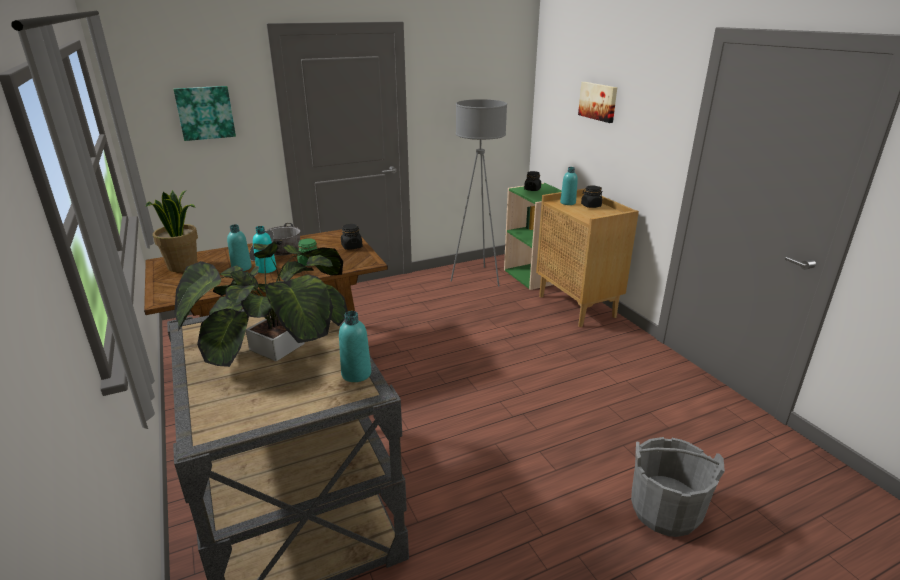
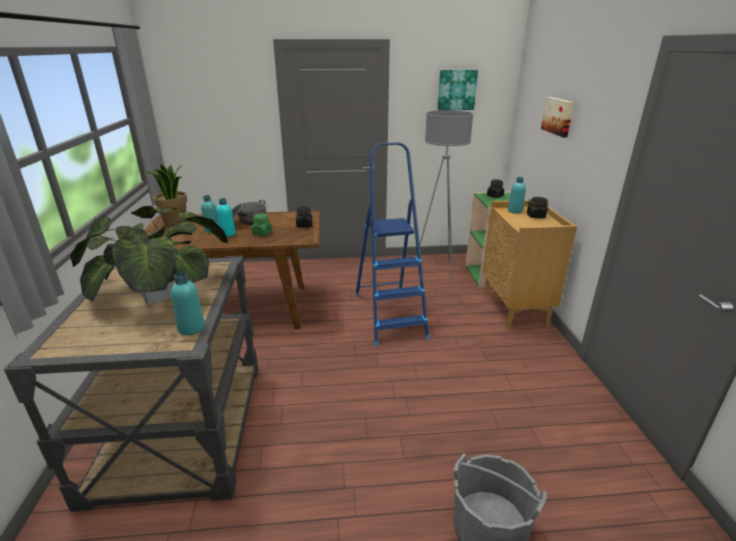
camera: 20 degrees right, 0 degrees up
(205, 112) = (223, 109): picture -> picture (456, 90)
(456, 335) = (389, 314): none -> blue step ladder

